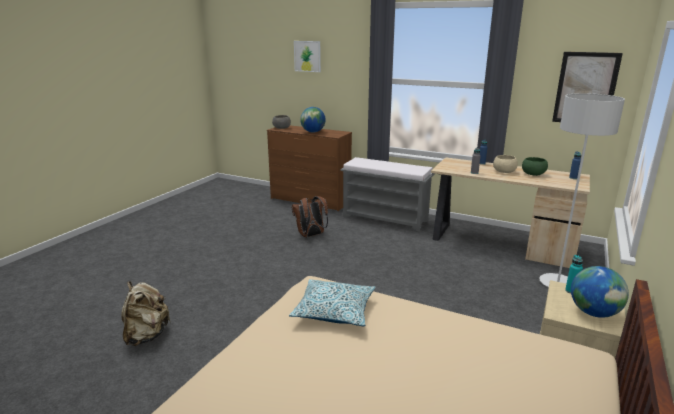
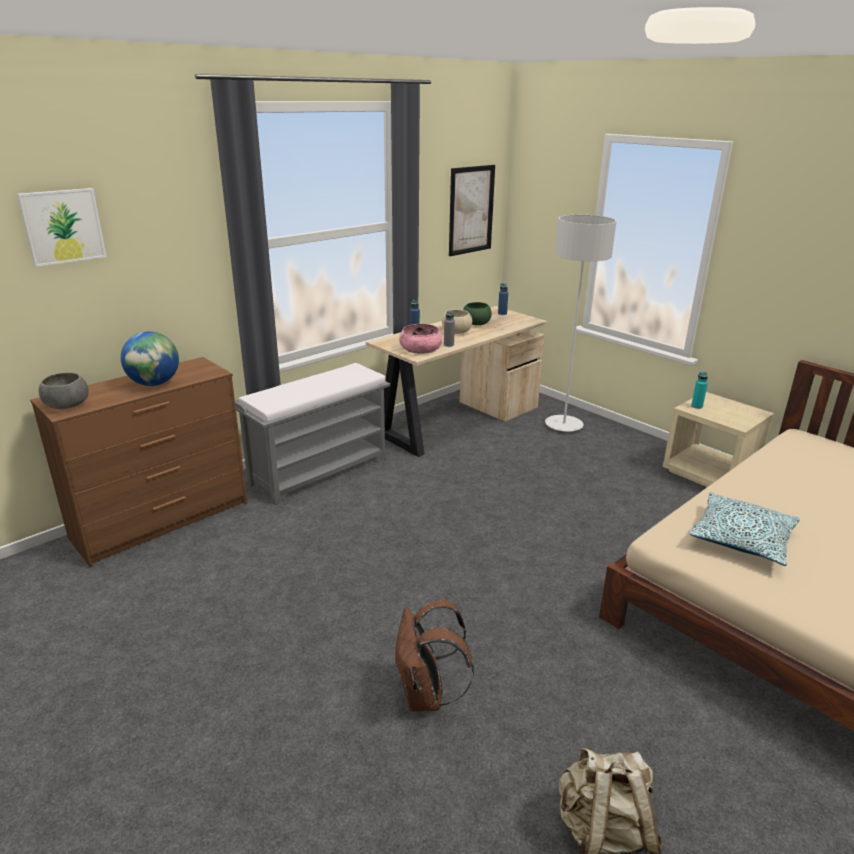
camera: 70 degrees left, 5 degrees up
(311, 235) = (321, 553): brown backpack -> brown backpack (426, 696)
(454, 168) = (420, 349): none -> pink bowl
(594, 313) = (736, 411): globe -> none

